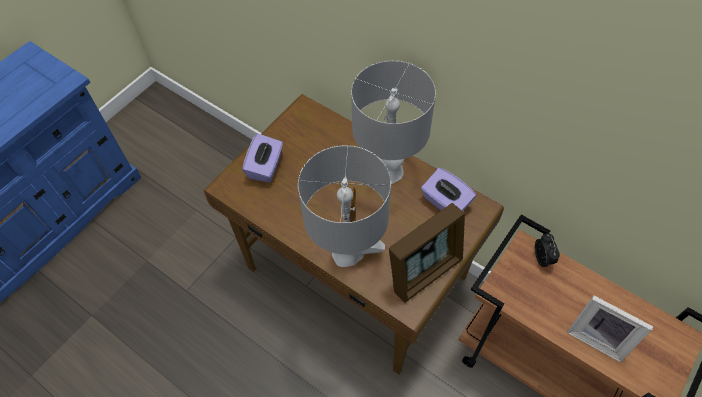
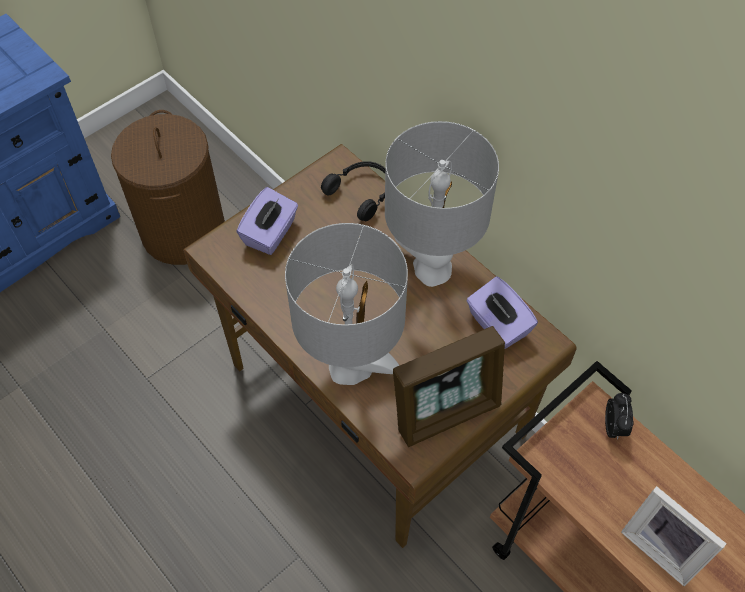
camera: 10 degrees right, 0 degrees up
(190, 179) = (183, 232): none -> brown laundry basket
(325, 126) = (362, 193): none -> black headphones

